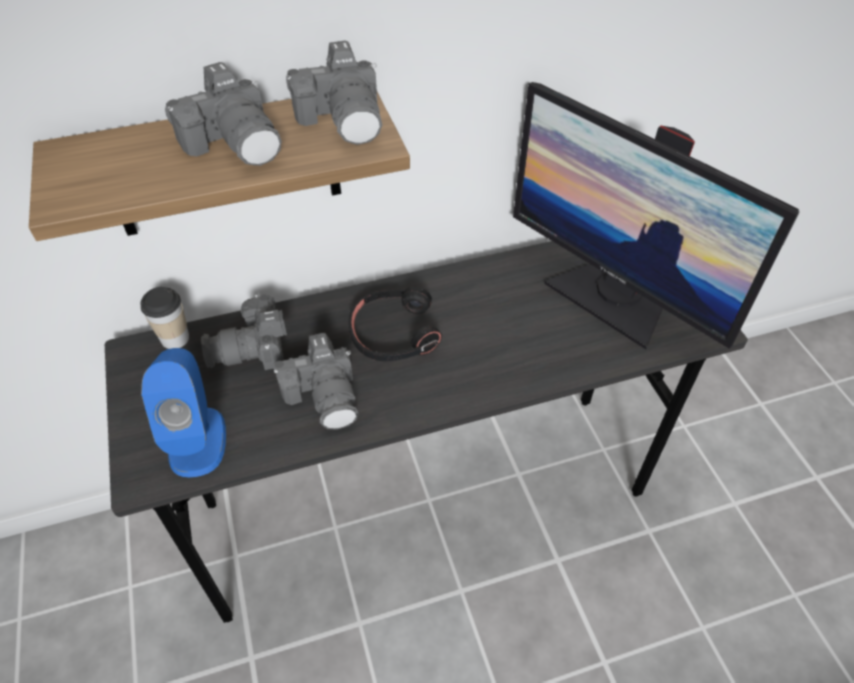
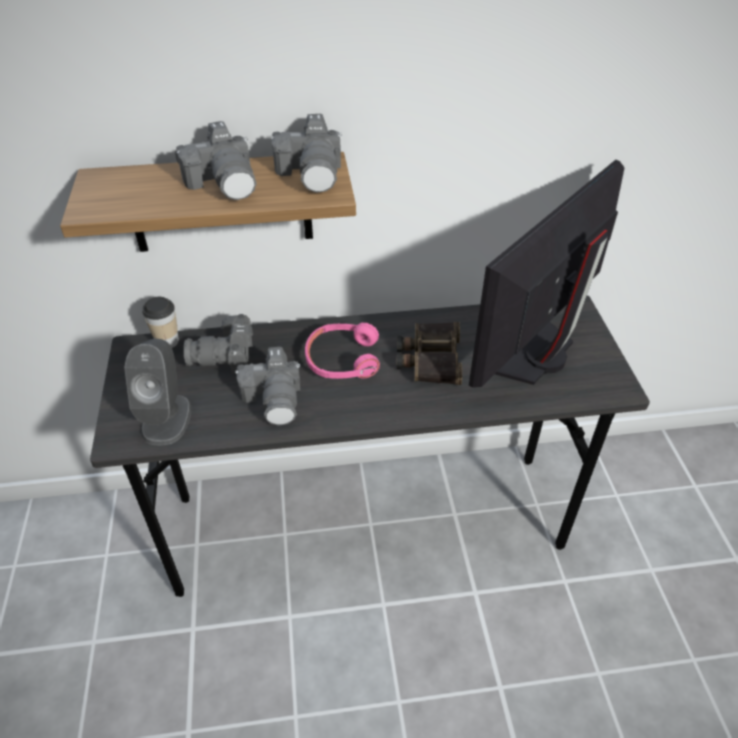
camera: 10 degrees right, 5 degrees down
(197, 440) = (166, 418): blue speaker -> grey speaker
(393, 333) = (342, 359): black headphones -> pink headphones
(494, 319) = (429, 359): none -> binoculars
(612, 298) = (536, 354): monitor -> monitor turned 75 degrees clockwise

